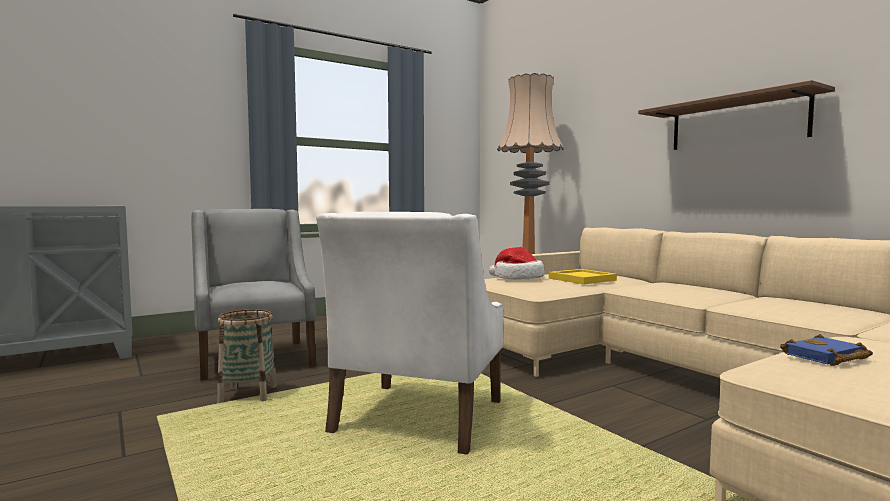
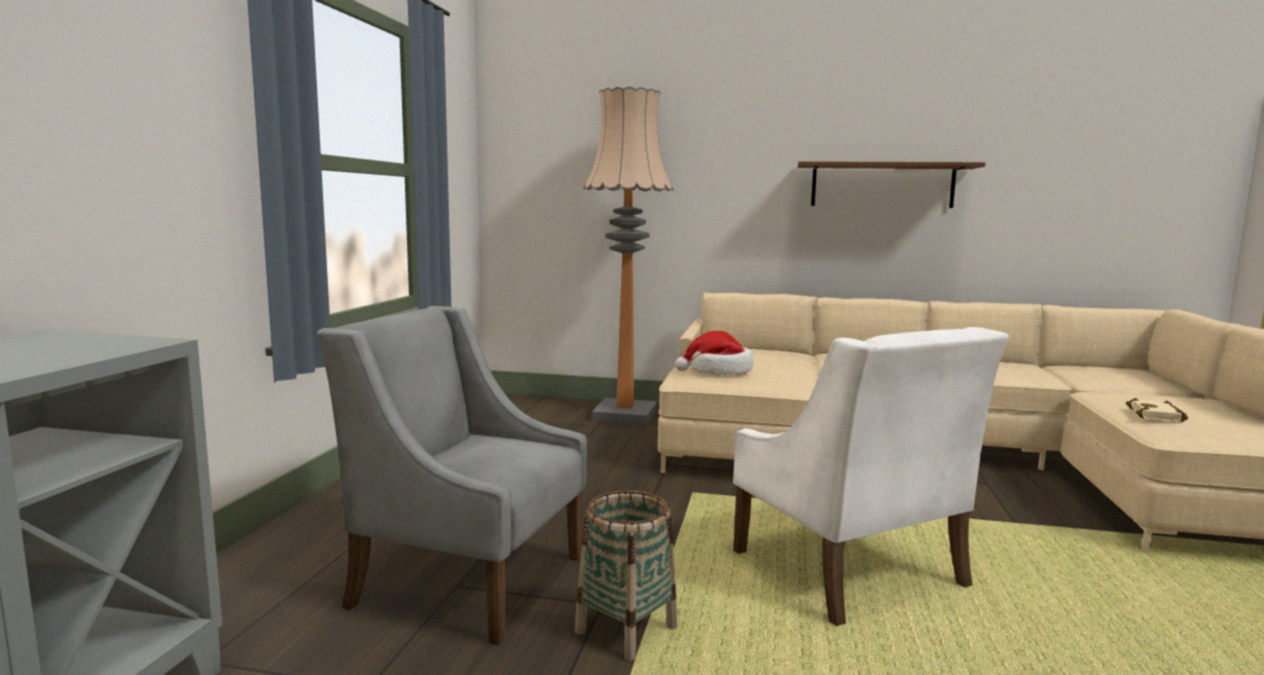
camera: 45 degrees left, 5 degrees up
(581, 279) = (771, 361): yellow tray -> none
(826, 357) = (1158, 416): blue book -> beige book

